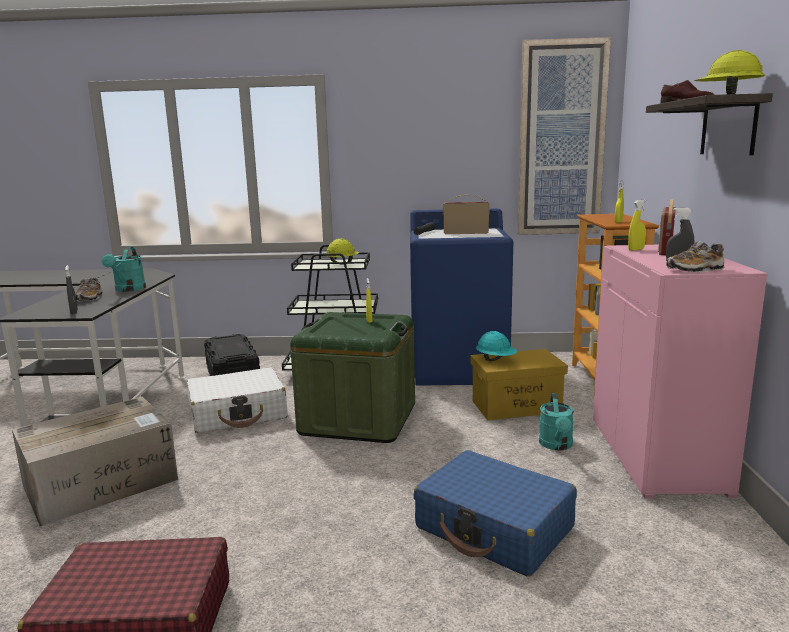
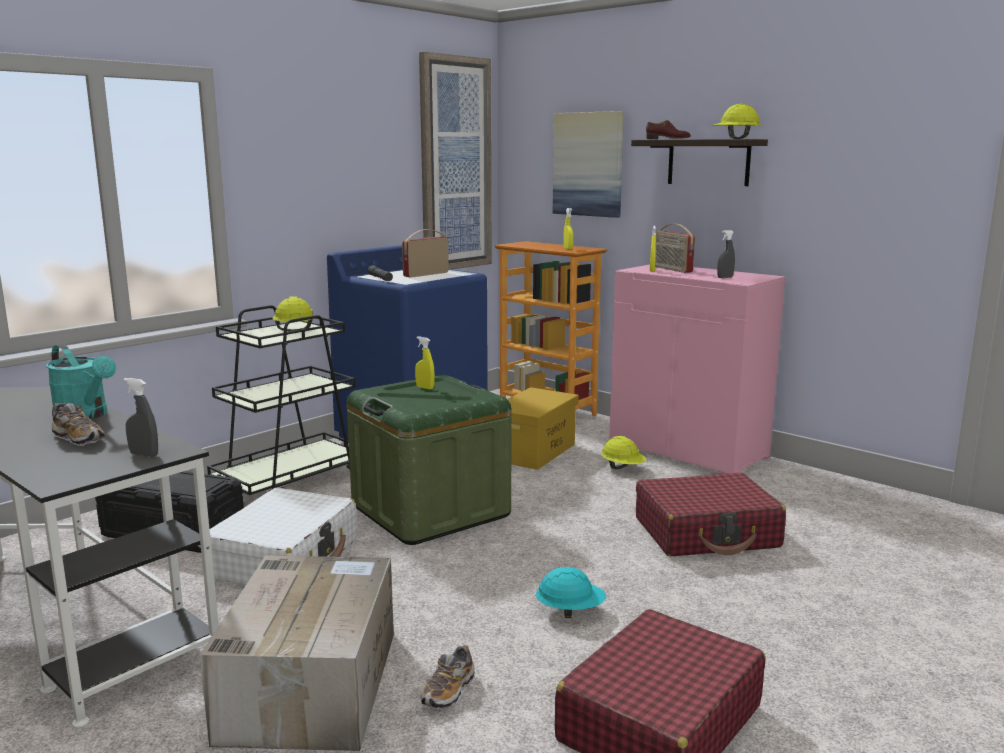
camera: 50 degrees left, 0 degrees up
(494, 528) = (707, 533): blue suitcase -> red suitcase
(496, 360) = (520, 406): turquoise hard hat -> turquoise hard hat (570, 611)
(556, 445) = (623, 468): turquoise watering can -> yellow hard hat
(660, 135) = (588, 164): none -> picture
(695, 270) = (749, 280): shoe -> shoe (449, 691)

